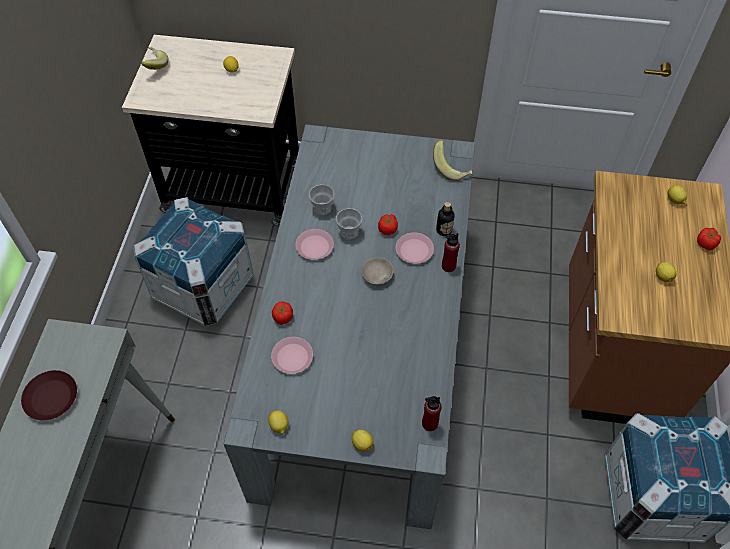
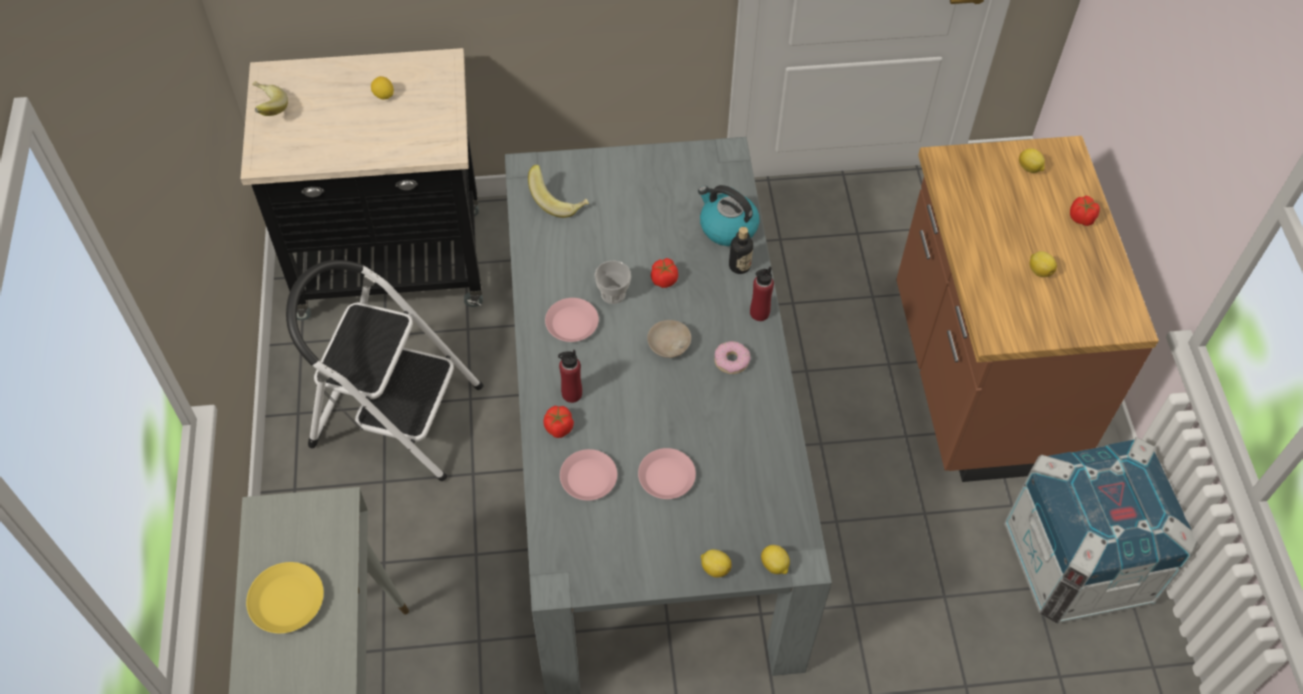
camera: 15 degrees left, 0 degrees up
(51, 397) = (287, 600): brown plate -> yellow plate
(203, 286) = (391, 414): crate -> step ladder
(279, 426) = (599, 571): lemon -> lemon (774, 565)
(322, 208) = (566, 268): cup -> none
(414, 250) = (708, 301): pink plate -> pink plate (666, 477)
(418, 296) = (731, 361): none -> donut
(429, 423) = (794, 523): red bottle -> red bottle (571, 394)
(443, 201) = (727, 227): none -> kettle
(451, 168) = (725, 179): banana -> banana (558, 201)

